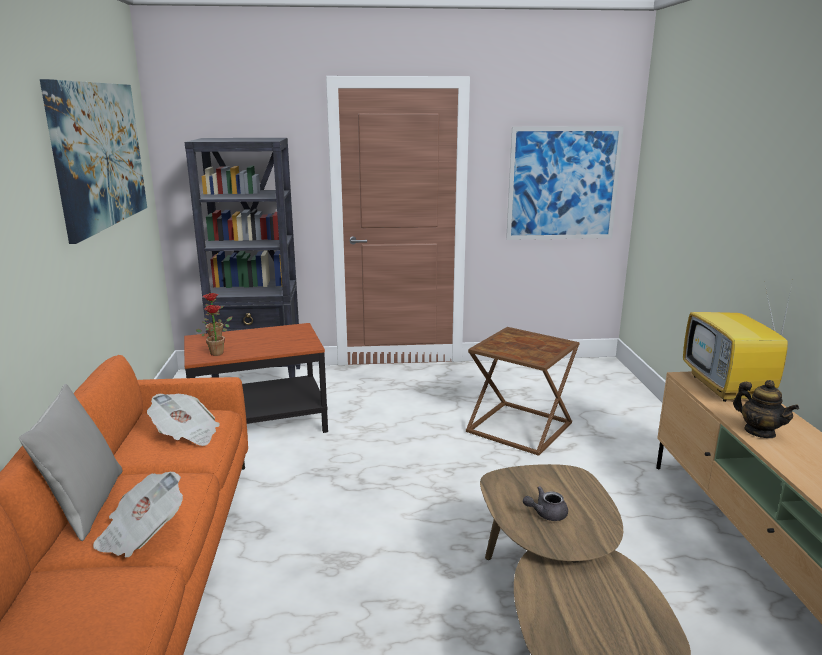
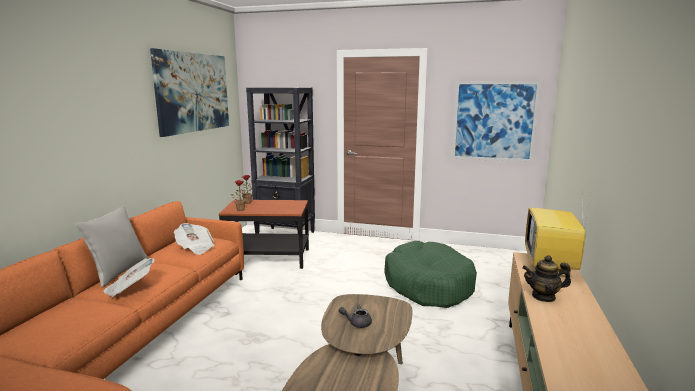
camera: 20 degrees right, 5 degrees down
(521, 428) = (428, 285): brown side table -> green dog bed
(759, 432) = (543, 296): teapot -> teapot turned 105 degrees clockwise

